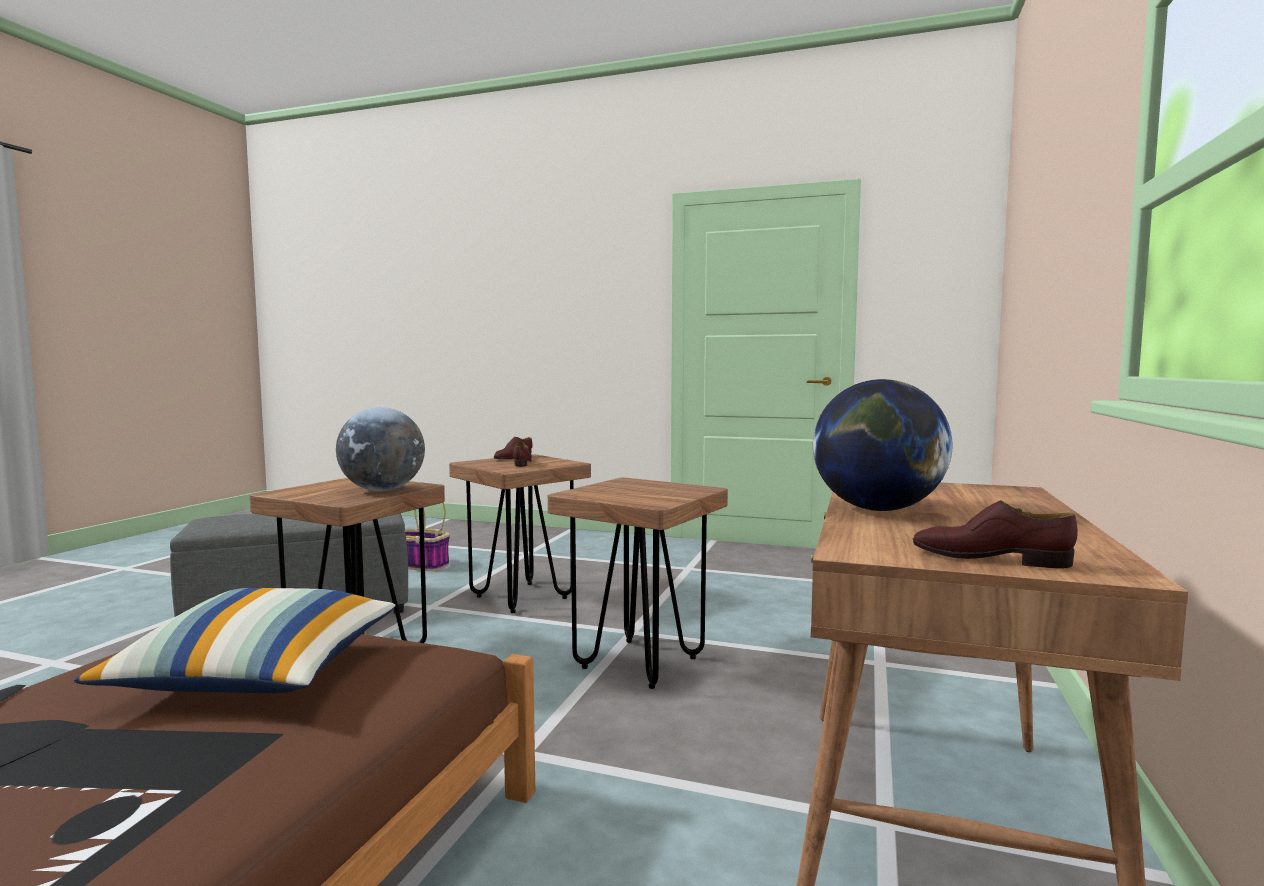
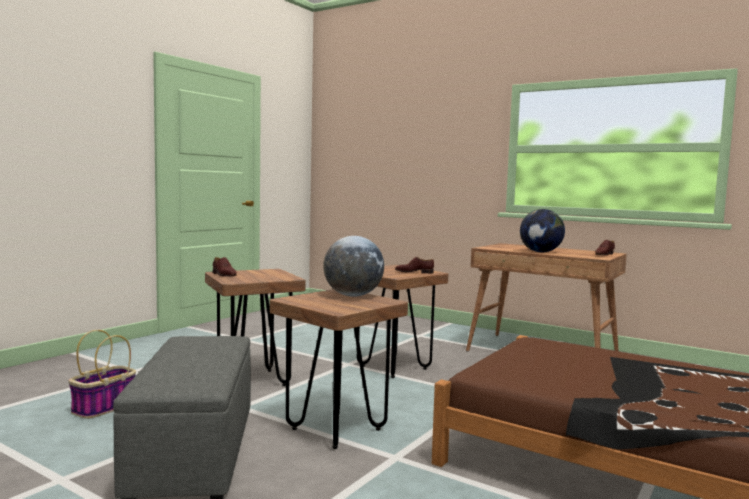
camera: 75 degrees left, 0 degrees up
(258, 675) = (556, 361): pillow -> none
(522, 463) = (258, 275): brown shoe -> brown shoe (414, 272)

